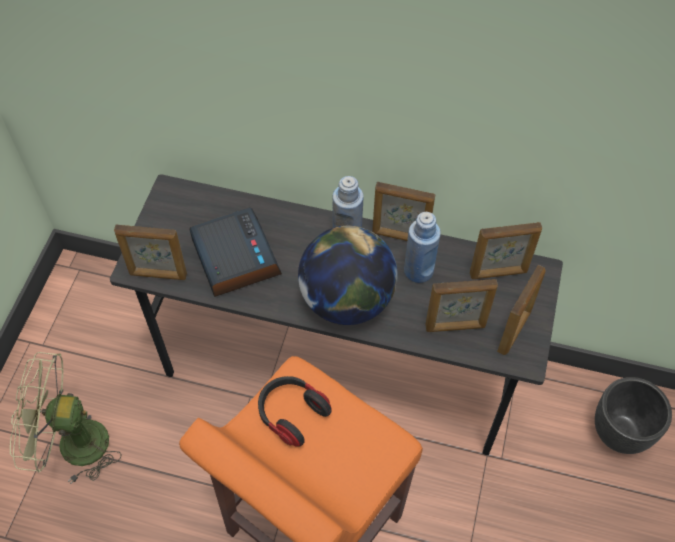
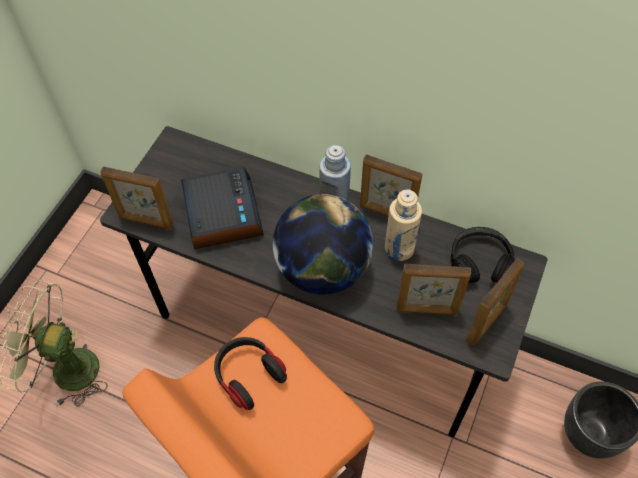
camera: 10 degrees right, 0 degrees up
(418, 270) = (399, 249): blue bottle -> beige bottle
(498, 273) = (480, 261): picture frame -> black headphones

